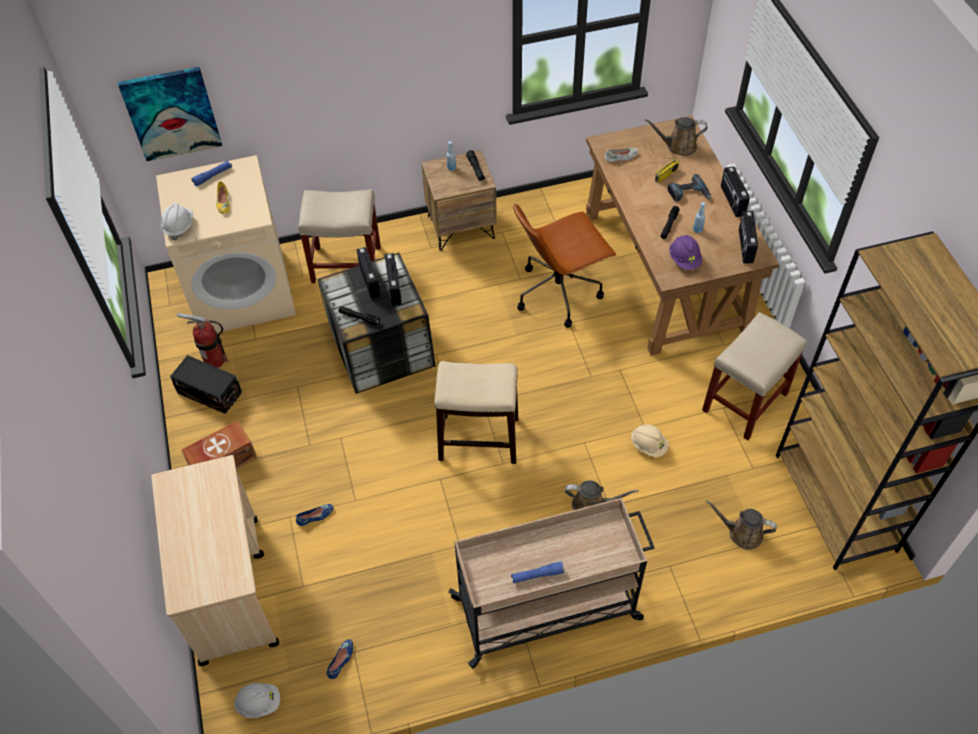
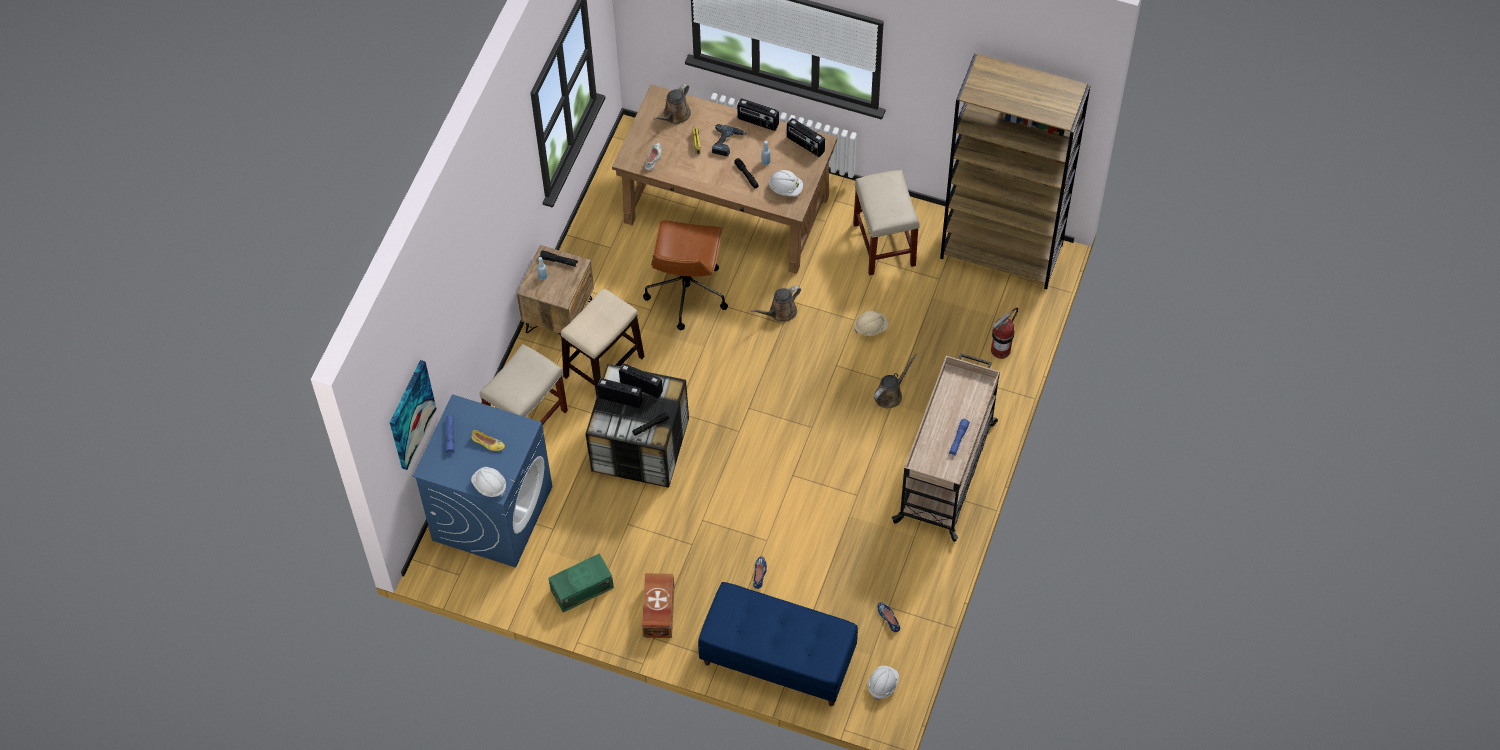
camera: 55 degrees left, 5 degrees up
(209, 391) = (581, 588): black storage box -> green storage box
(214, 360) = (550, 569): fire extinguisher -> fire extinguisher (1000, 350)
(230, 588) = (777, 660): beige cart -> blue bench
(243, 292) = (492, 512): beige washing machine -> blue washing machine
(478, 439) = (777, 430): stool -> stool (603, 367)
(684, 259) = (785, 188): purple hard hat -> white hard hat
(742, 533) = (981, 321): brown watering can -> brown watering can (780, 312)

